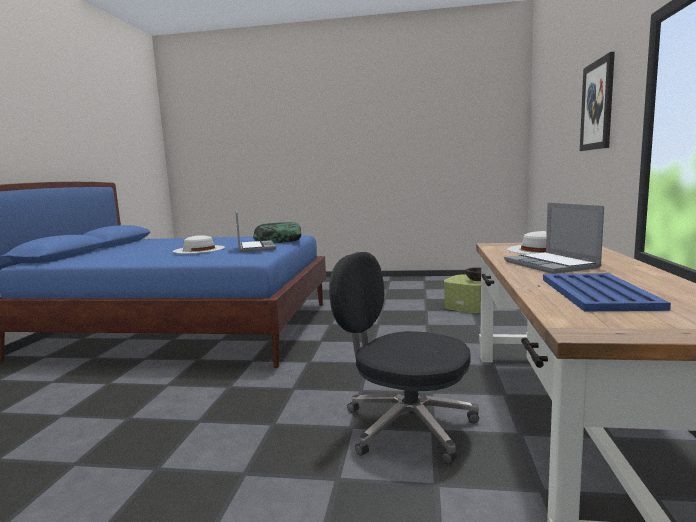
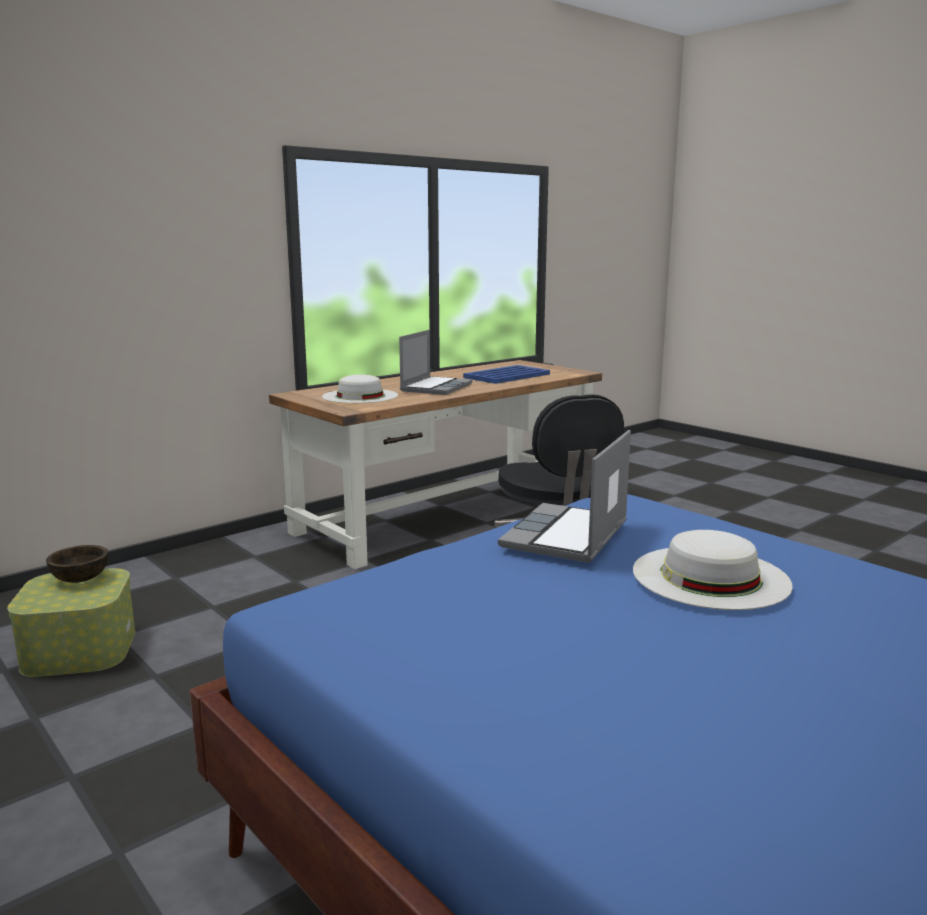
camera: 140 degrees left, 5 degrees up
(278, 240) = (422, 587): pillow -> none
(597, 105) = (149, 217): picture -> none

